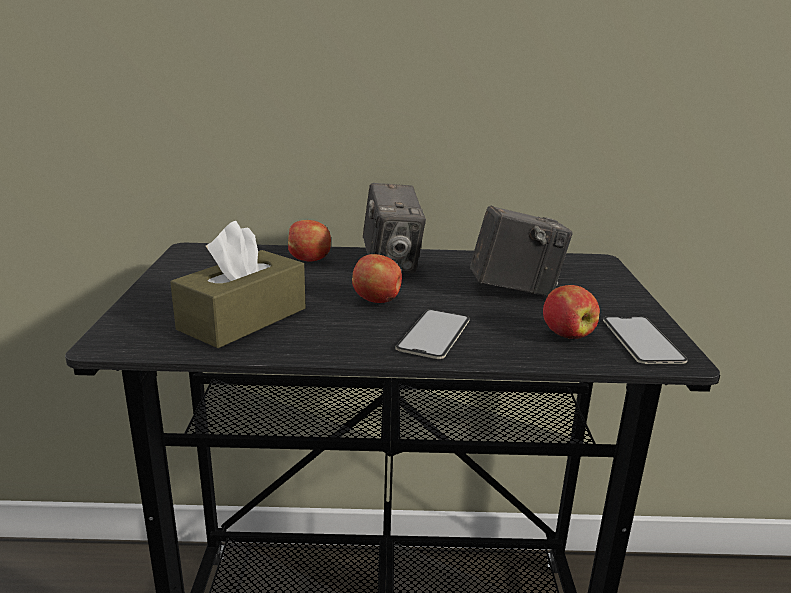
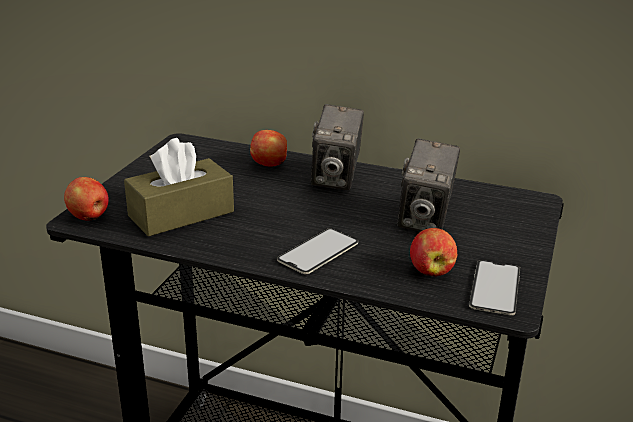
camera: 20 degrees right, 5 degrees up
(377, 300) = (297, 213): apple -> apple (89, 217)
(515, 290) = (425, 220): camera -> camera turned 90 degrees clockwise

